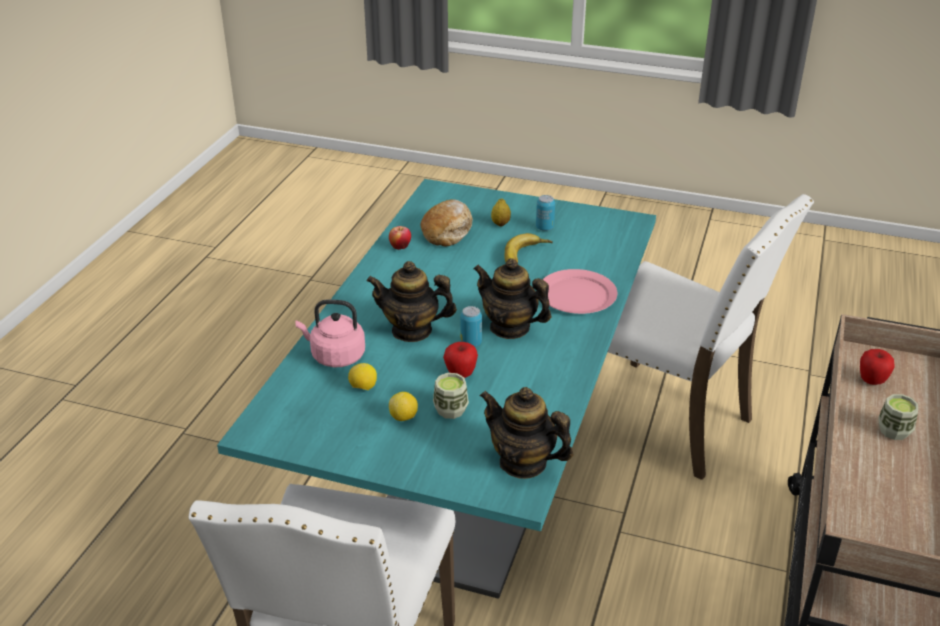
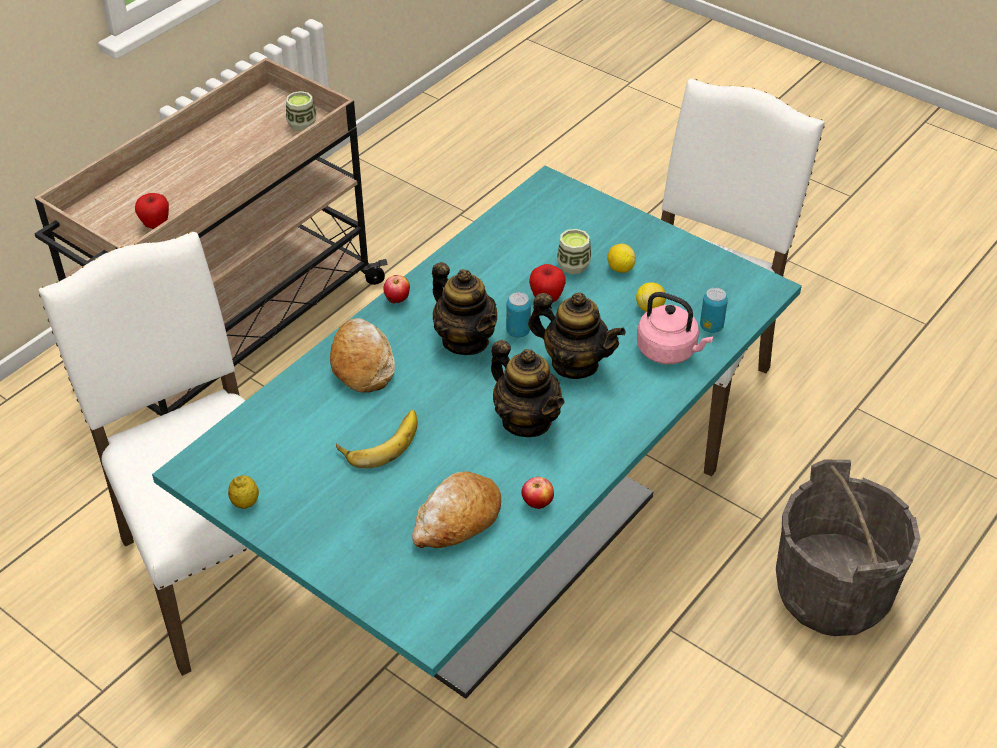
camera: 160 degrees left, 10 degrees up
(186, 523) = (832, 592): none -> grey bucket
(500, 224) = (376, 514): lemon -> lemon (245, 503)
(523, 462) = (533, 207): teapot -> teapot (526, 420)
(544, 228) = (321, 489): can -> can (711, 326)
(577, 295) = (362, 363): pink plate -> bread
(588, 343) = (397, 300): none -> apple
(894, 431) = (194, 182): cup -> cup (302, 124)

